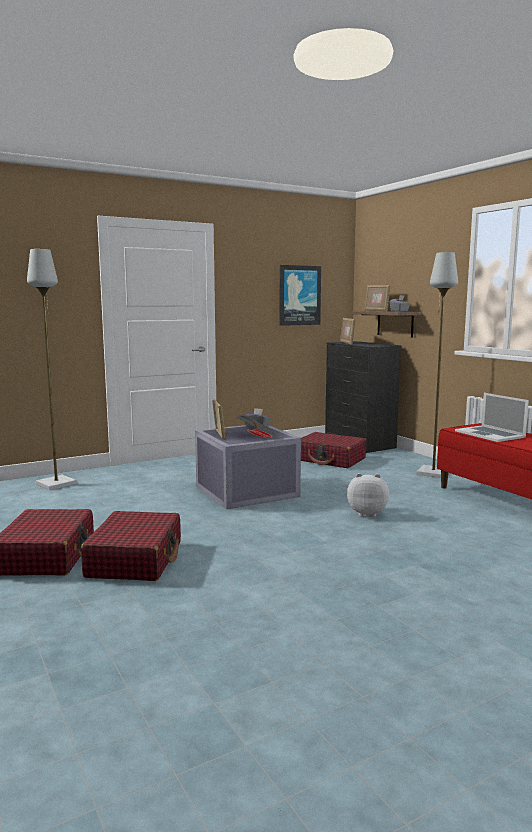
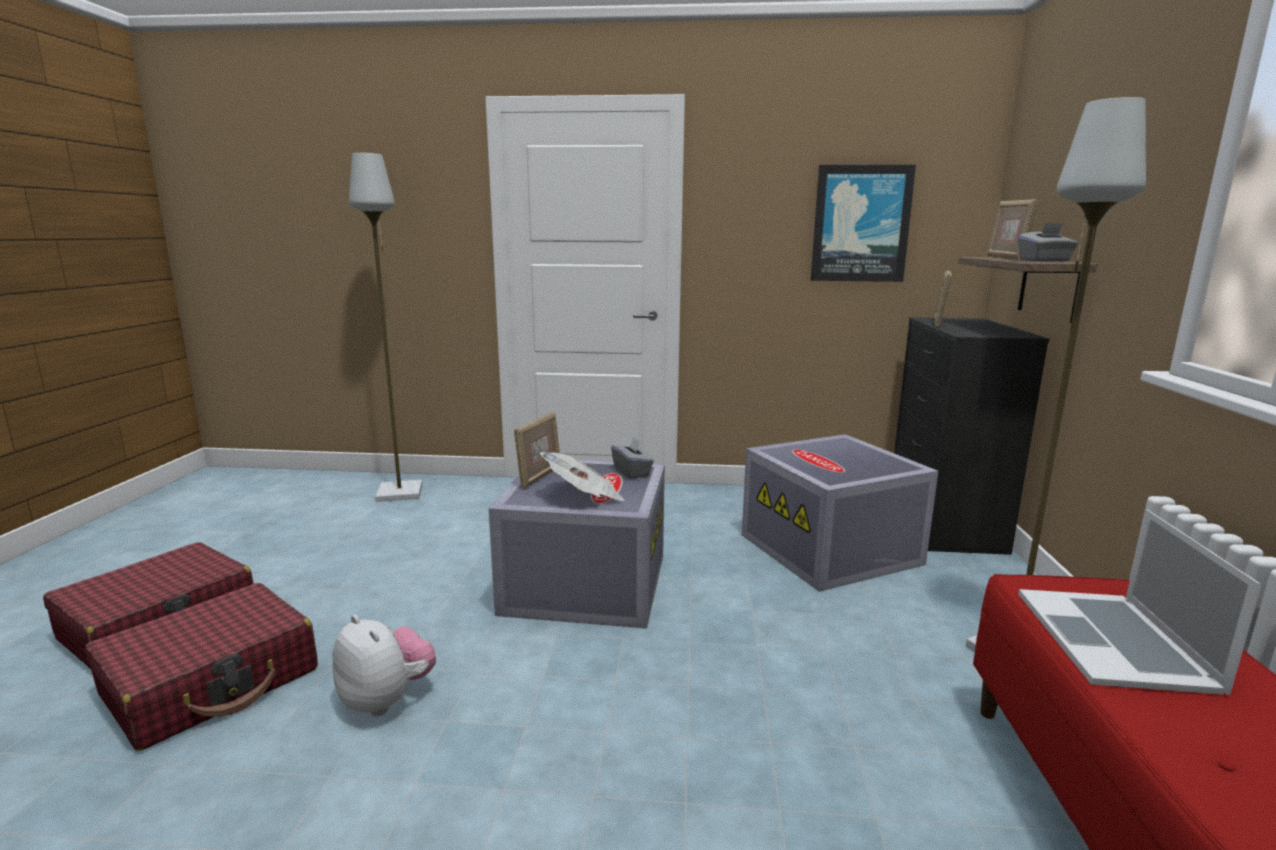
camera: 35 degrees right, 5 degrees up
(330, 459) = (832, 550): red suitcase -> grey storage box
(367, 513) = (700, 729): plush toy -> plush toy (387, 699)

